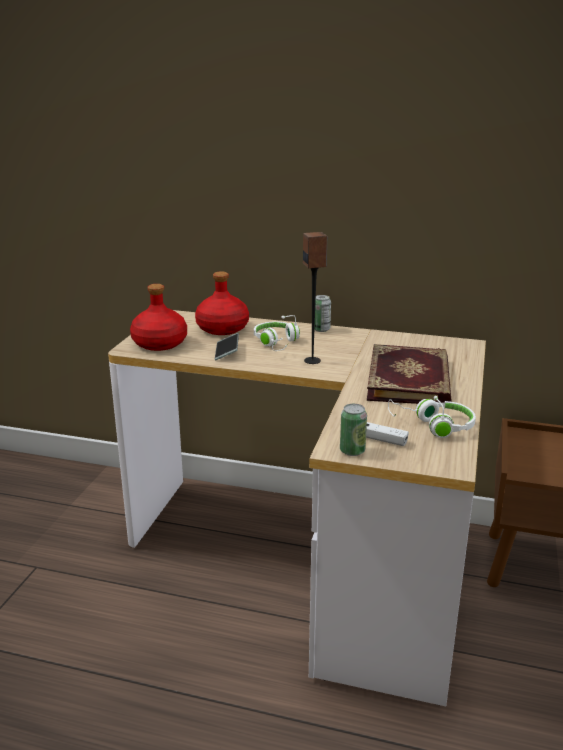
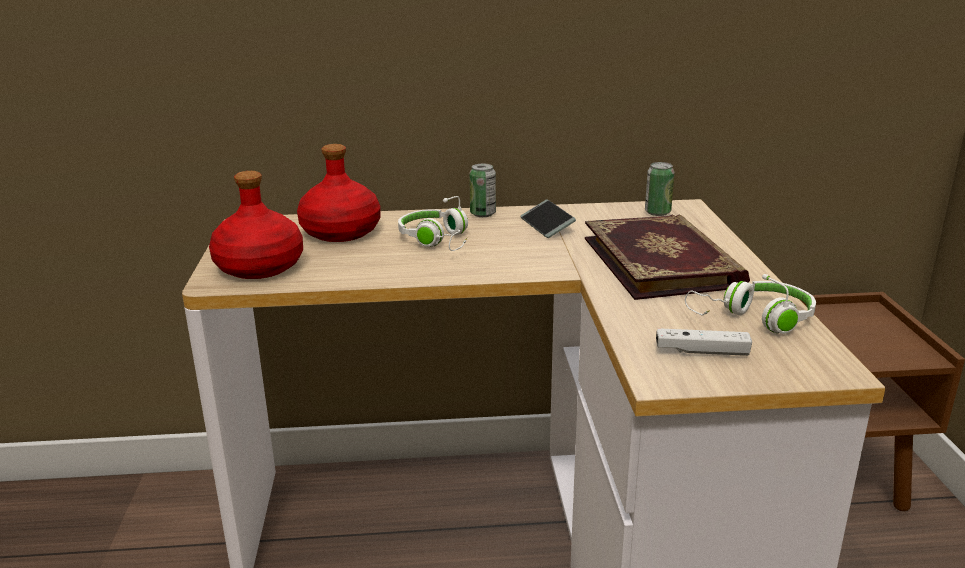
camera: 20 degrees left, 0 degrees up
(227, 351) = (374, 263): phone -> phone (547, 225)
(312, 360) = (510, 257): speaker -> none
(352, 451) = (687, 377): can -> can (657, 212)

